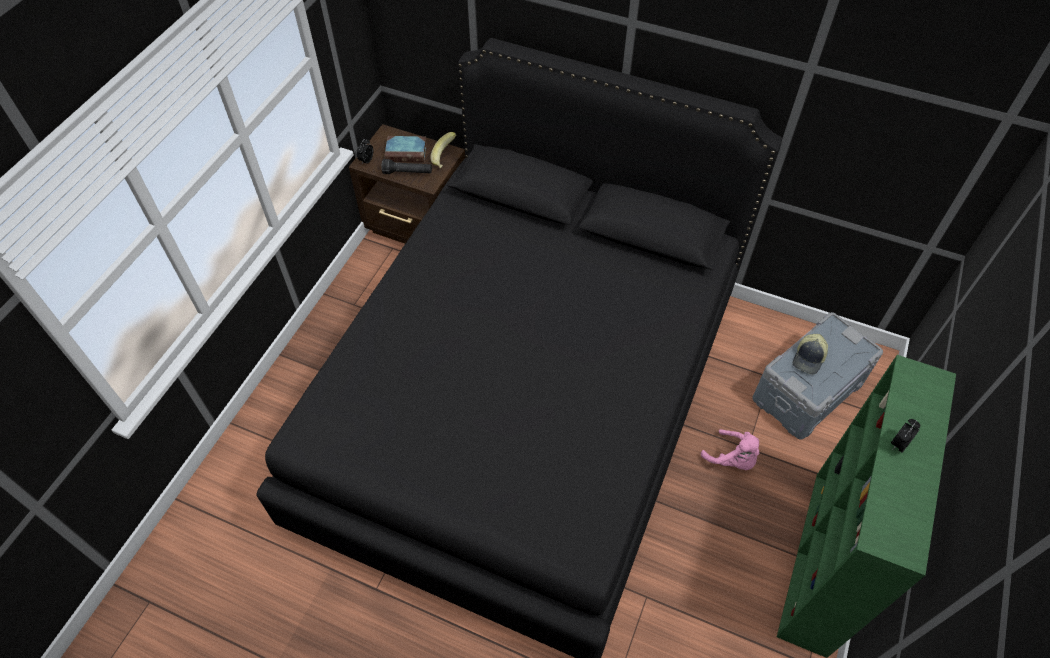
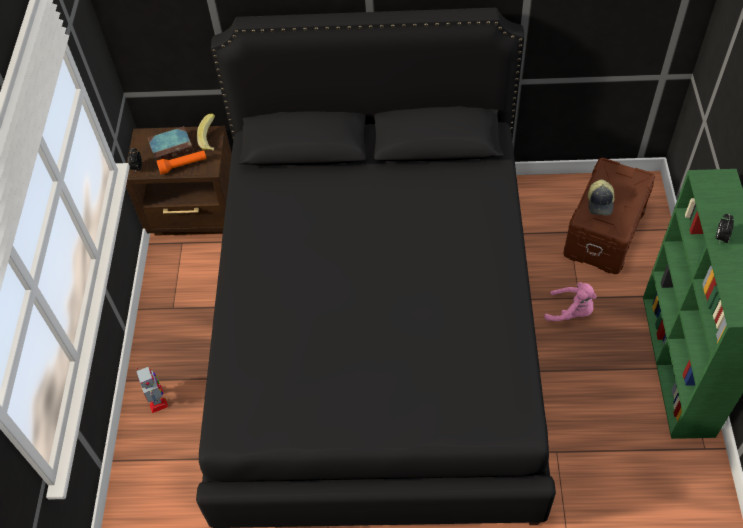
camera: 20 degrees left, 0 degrees up
(297, 382) = (157, 399): none -> toy robot
(407, 173) = (183, 165): black flashlight -> orange flashlight
(808, 392) = (605, 232): grey storage box -> brown storage box

